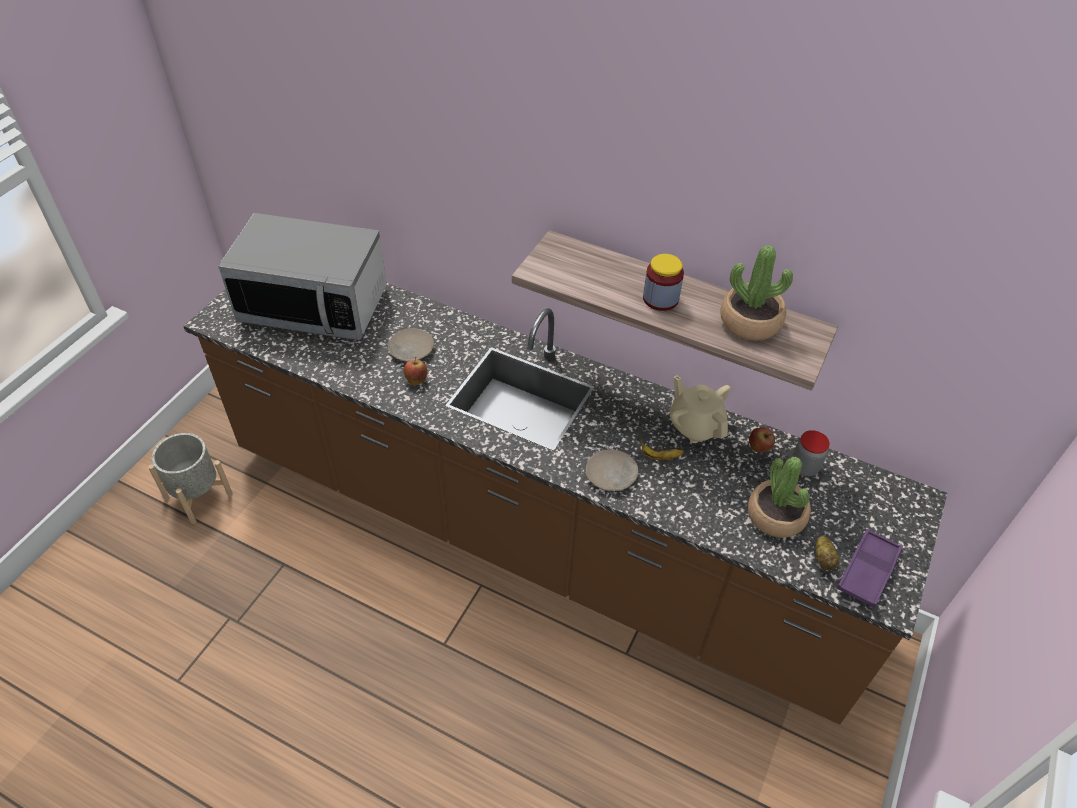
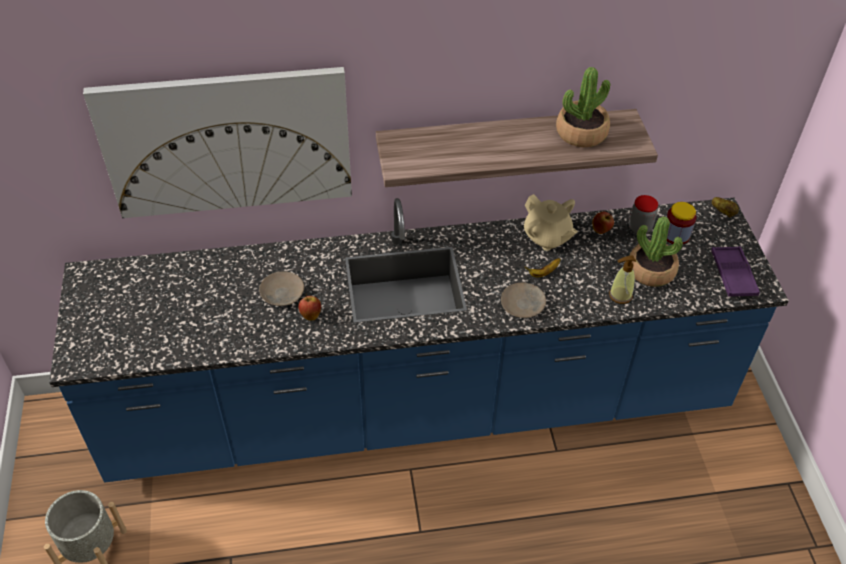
camera: 35 degrees left, 0 degrees up
(314, 305) = (159, 301): microwave -> none
(414, 183) = (227, 142): none -> picture
(534, 538) = (420, 408): brown counter -> blue counter
(660, 299) = (508, 145): jar -> jar (676, 235)
(695, 426) = (547, 237): beige teapot -> beige teapot turned 150 degrees counterclockwise
(719, 521) = (620, 295): none -> soap dispenser
(823, 559) = (702, 282): potato -> potato (723, 212)

